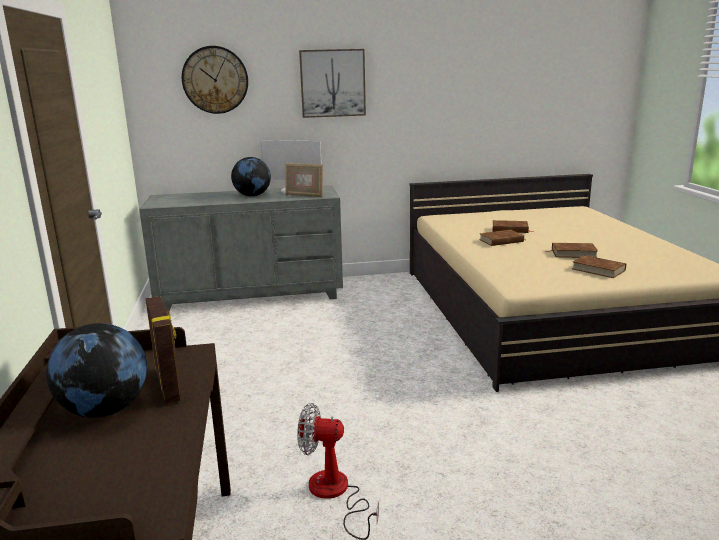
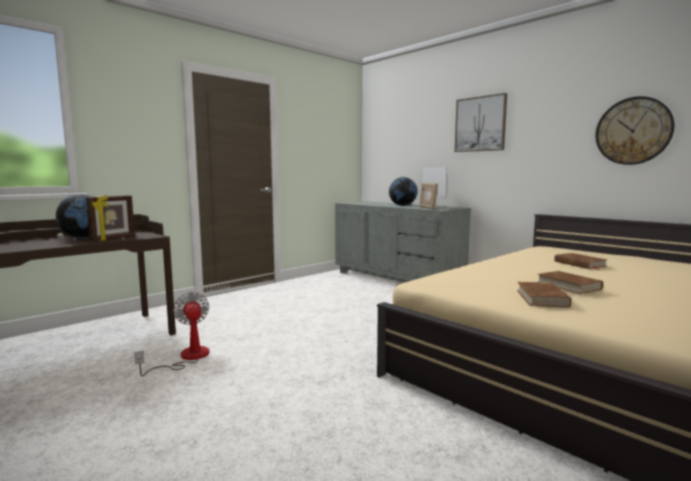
camera: 55 degrees right, 10 degrees down
(215, 80) = (406, 126): wall clock -> wall clock (633, 131)
(501, 241) = (535, 265): brown book -> none

